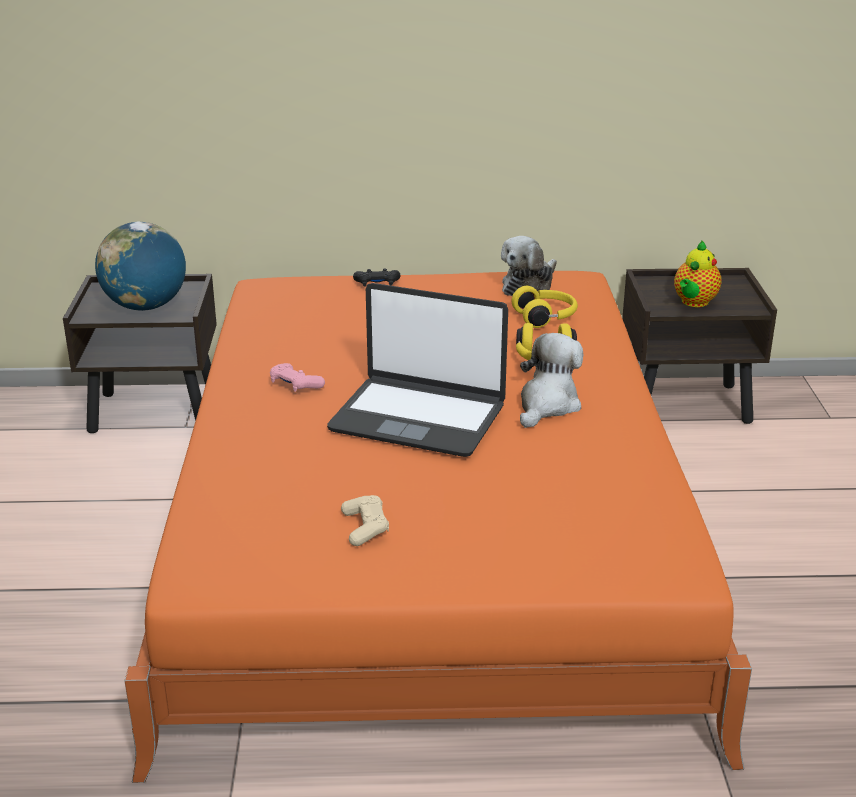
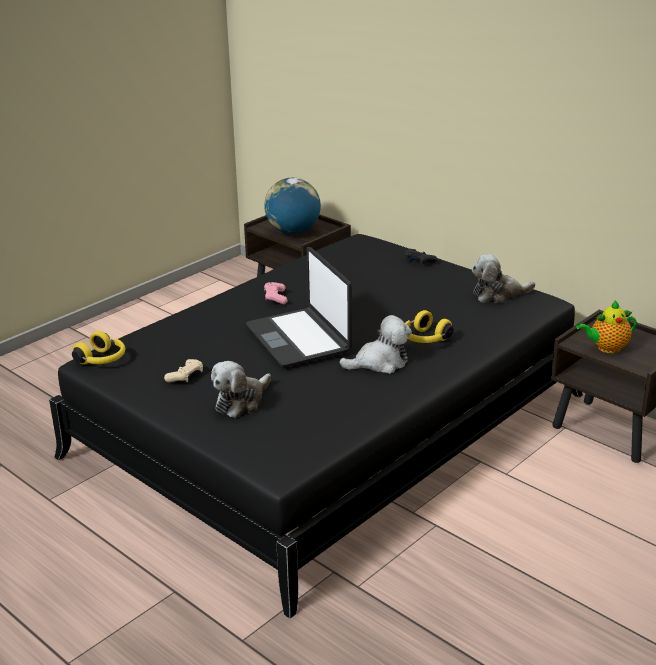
camera: 45 degrees right, 0 degrees up
(428, 535) = (329, 425): orange bed -> black bed
(490, 521) = (241, 401): none -> plush toy
(546, 318) = (469, 316): yellow headphones -> yellow headphones (102, 360)

